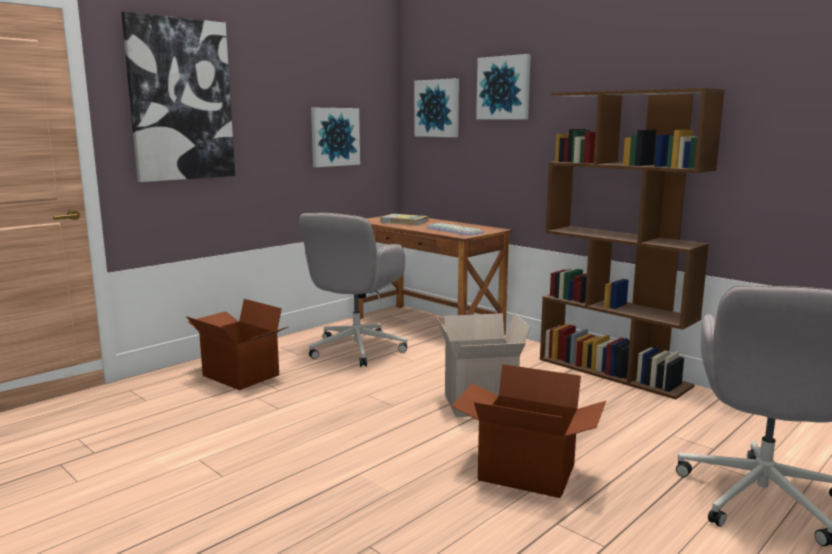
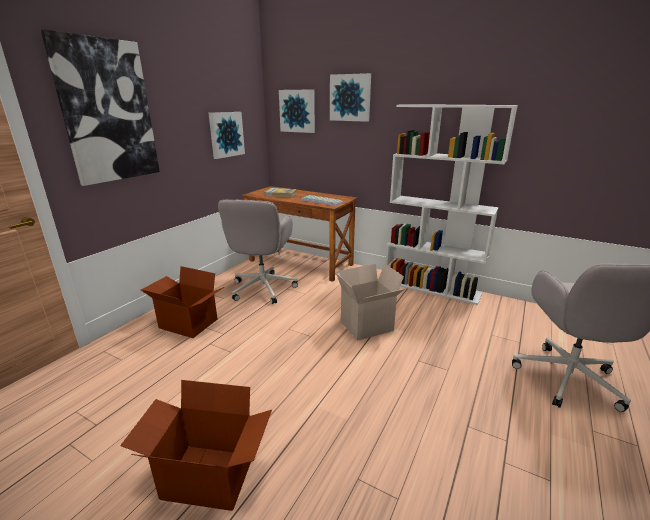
camera: 15 degrees left, 10 degrees up
(526, 473) = (426, 383): cardboard box -> cardboard box (208, 477)
(614, 372) = (432, 288): brown bookcase -> white bookcase

